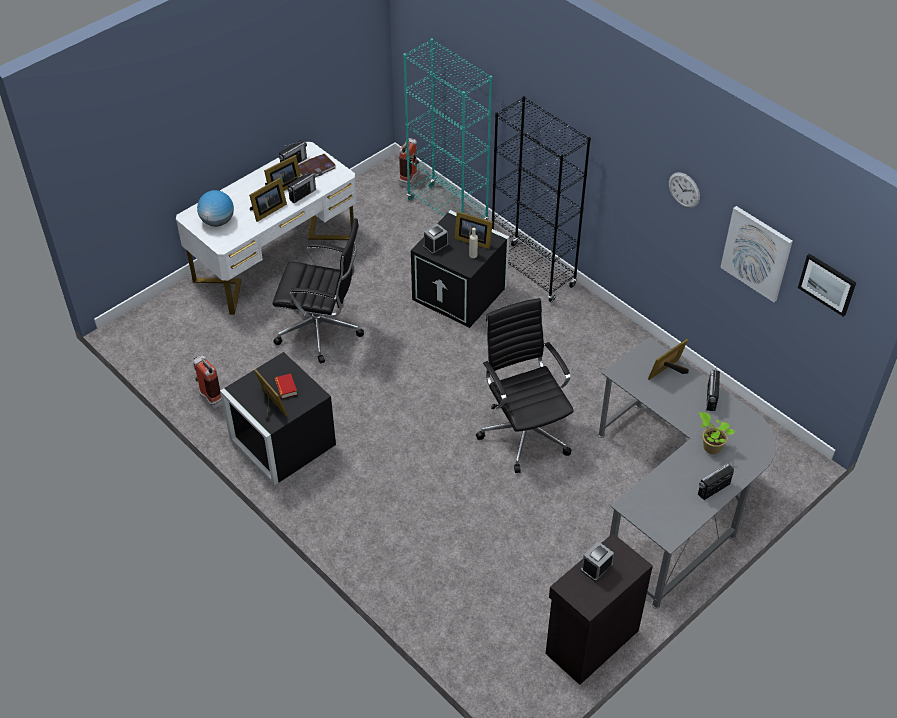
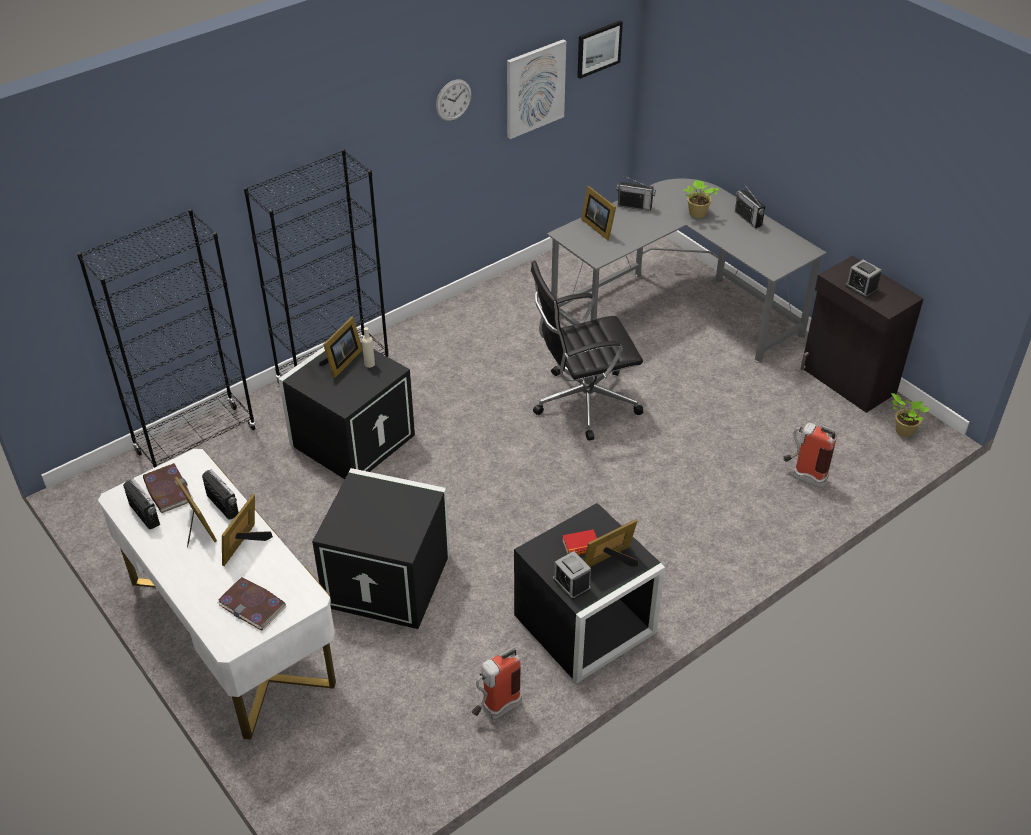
camera: 85 degrees left, 5 degrees down
(218, 221) = (252, 605): globe -> book
(267, 211) = (246, 545): picture frame -> picture frame turned 120 degrees counterclockwise
(322, 330) = (389, 579): black office chair -> black storage box
(410, 178) = (111, 474): fire extinguisher -> fire extinguisher (803, 476)
(435, 246) = (343, 395): alarm clock -> alarm clock (571, 584)
(447, 212) = (196, 441): turquoise bookcase -> black bookcase
(524, 683) = (902, 430): none -> potted plant

